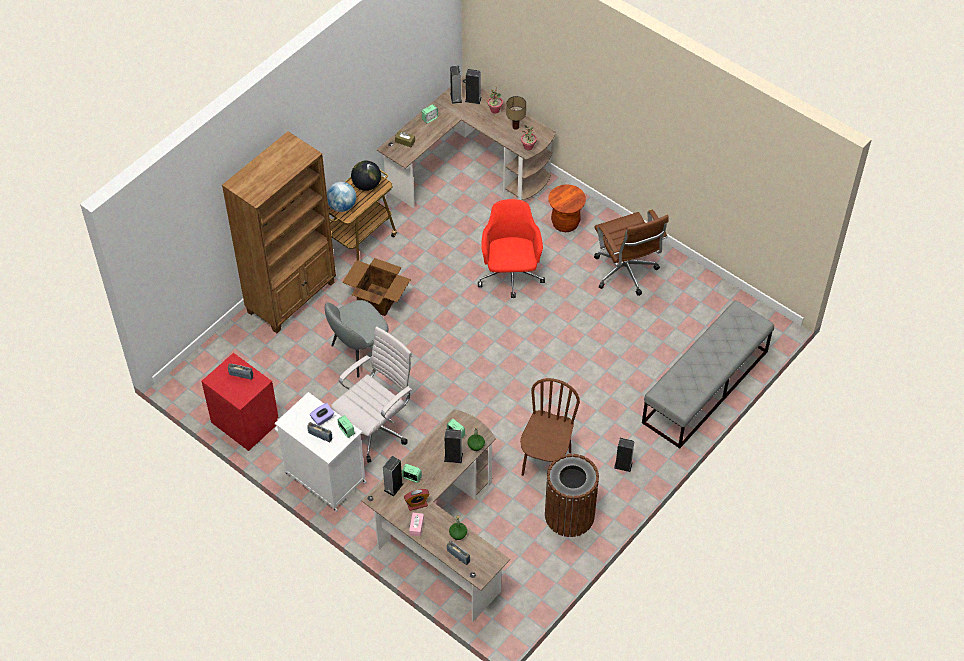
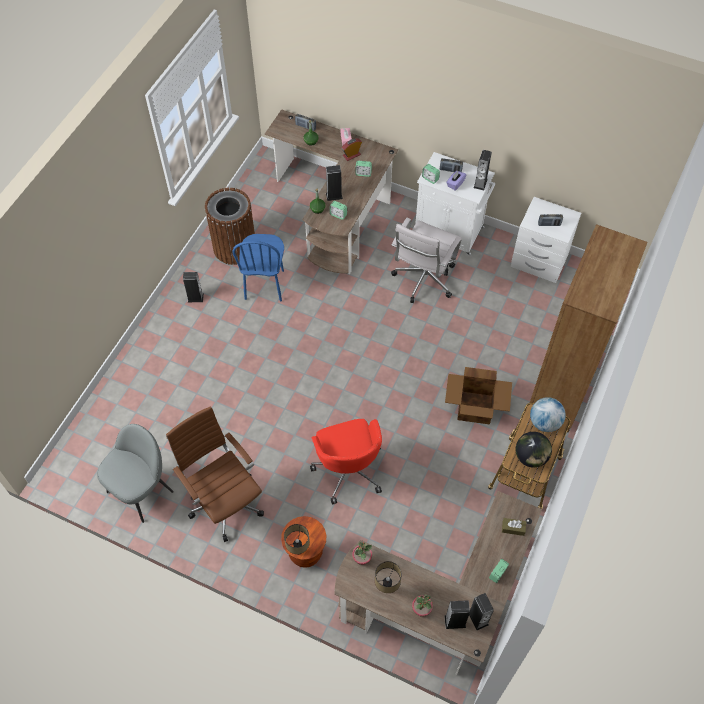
camera: 165 degrees right, 5 degrees up
(245, 422) = (538, 262): red nightstand -> white nightstand
(359, 352) = (469, 347): grey chair -> grey chair (141, 490)
(393, 487) = (375, 163): speaker -> speaker (480, 183)
(545, 463) = (264, 285): brown chair -> blue chair
(573, 191) = (298, 550): none -> table lamp
(705, 387) = (126, 389): grey bench -> none

